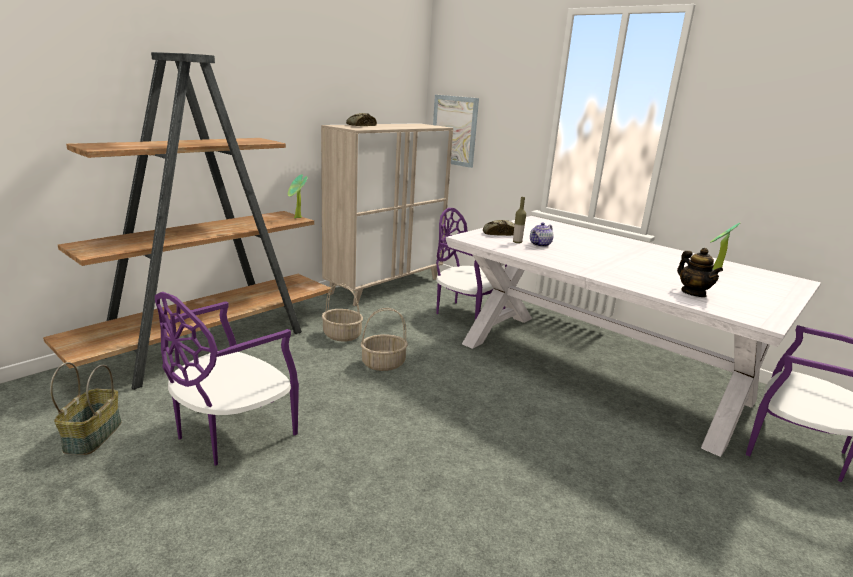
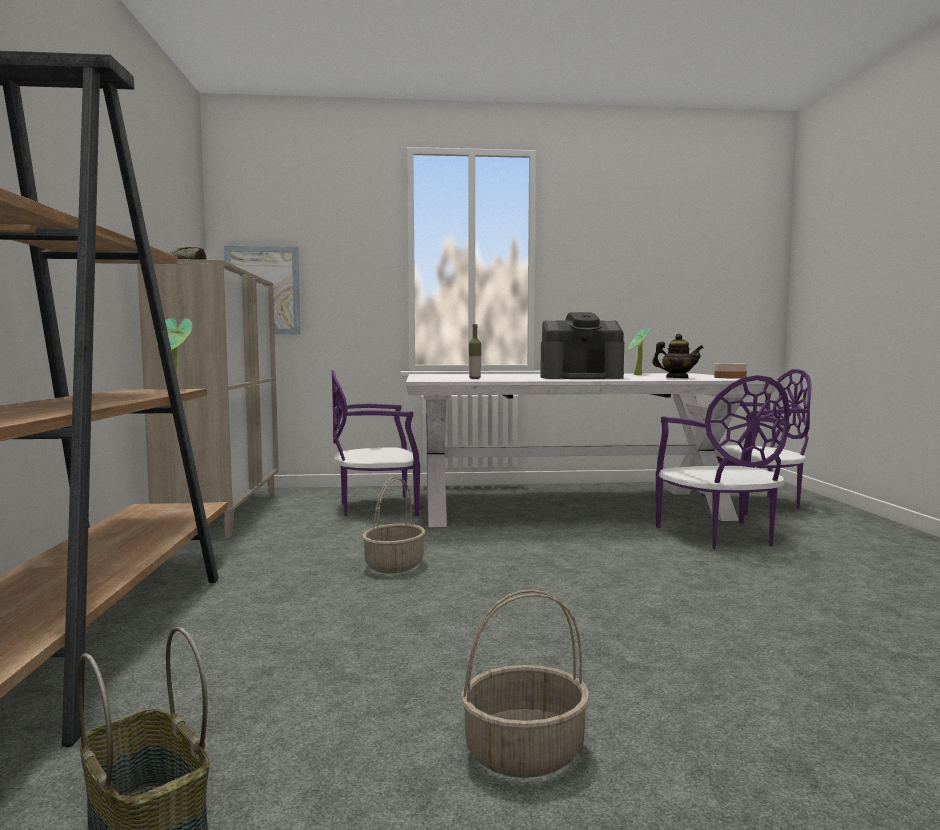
camera: 45 degrees left, 15 degrees down
(231, 433) = (382, 694): purple chair -> purple chair (720, 536)
(342, 335) = (283, 563): basket -> basket (525, 751)
(499, 233) = (437, 378): bread -> none
(540, 245) = (496, 378): teapot -> none
(610, 264) = (581, 377): none -> coffee machine
(768, 310) = (730, 377): none -> bowl

